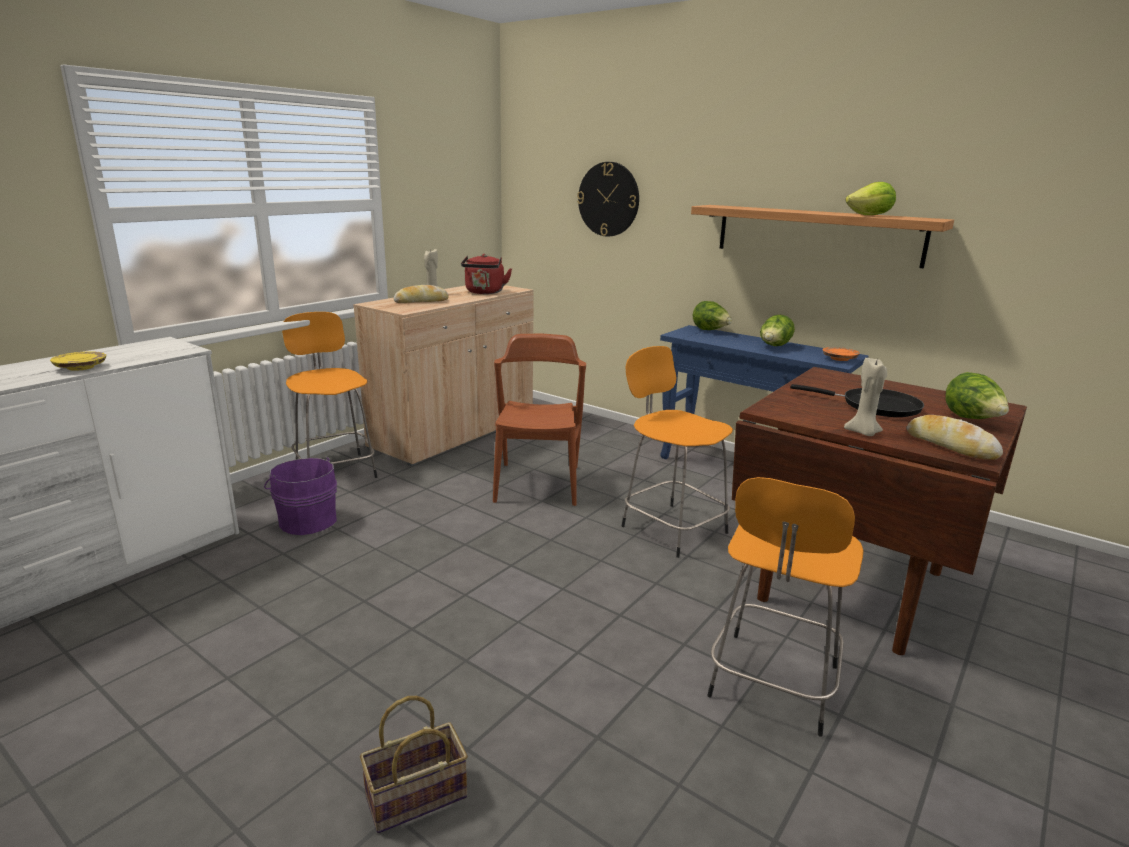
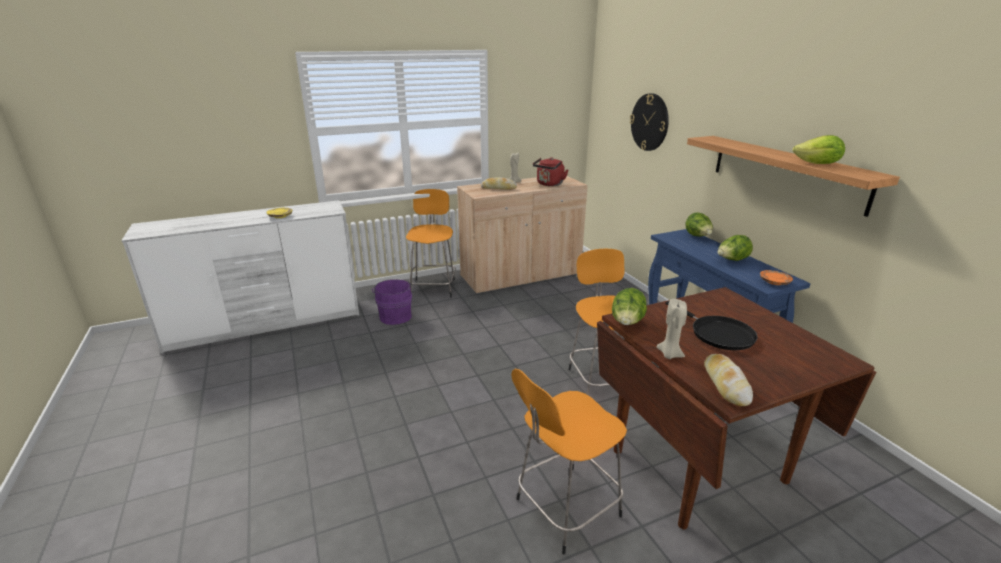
camera: 30 degrees right, 5 degrees up
(414, 799) = (324, 486): basket -> none
(538, 483) = (541, 324): brown chair -> none
(972, 419) = (789, 366): lettuce -> lettuce (627, 323)

